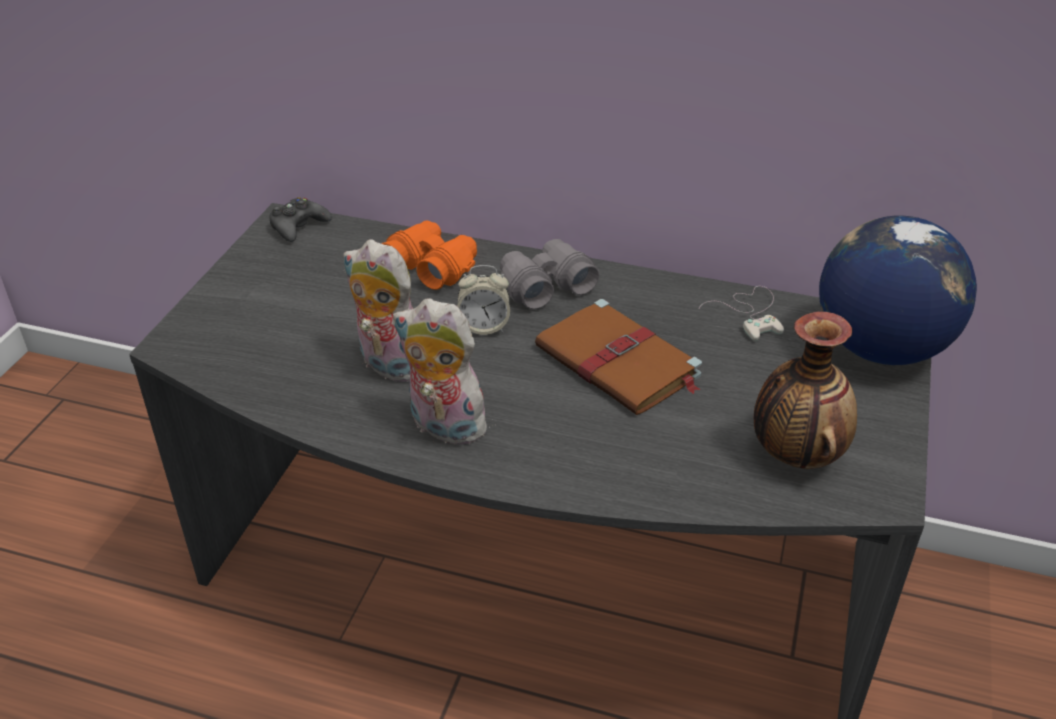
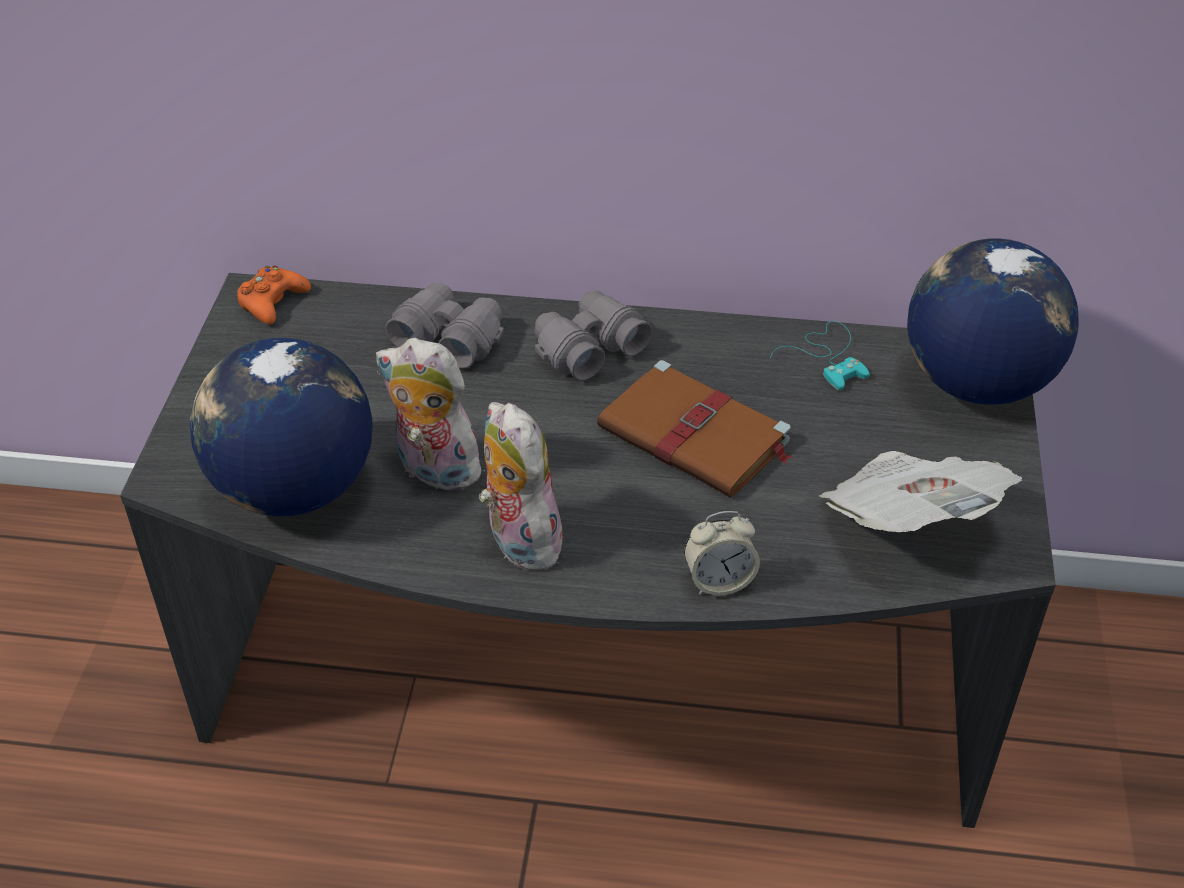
camera: 10 degrees left, 5 degrees up
(268, 365) = (293, 489): none -> globe
(298, 226) = (272, 302): black game controller -> orange game controller
(432, 266) = (449, 337): orange binoculars -> grey binoculars
(443, 427) = (518, 540): plush toy -> plush toy turned 45 degrees clockwise
(484, 327) = (531, 409): alarm clock -> alarm clock (719, 581)
(751, 313) = (828, 356): white game controller -> turquoise game controller
(795, 454) = (909, 521): vase -> newspaper

